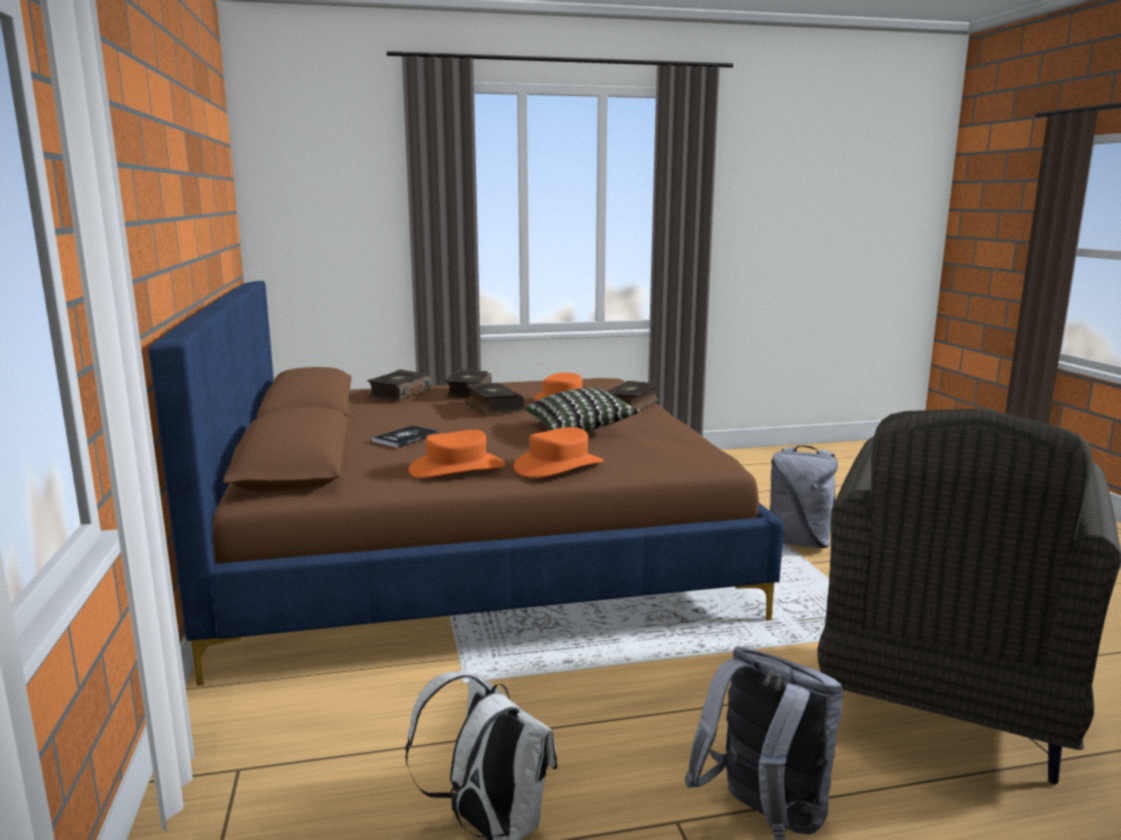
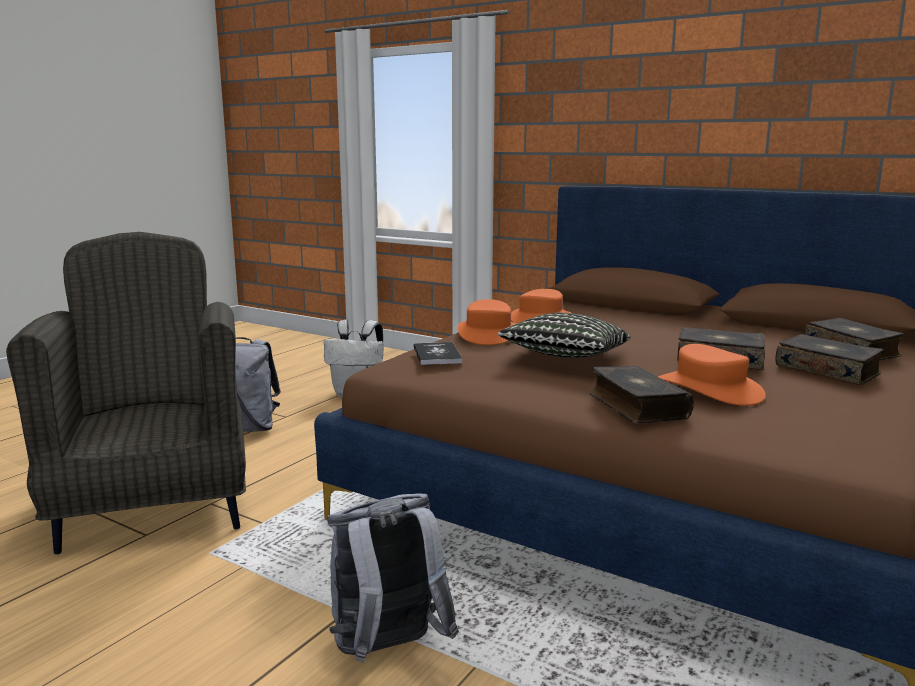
camera: 135 degrees right, 0 degrees up
(405, 438) = (648, 324): book -> book (437, 355)

